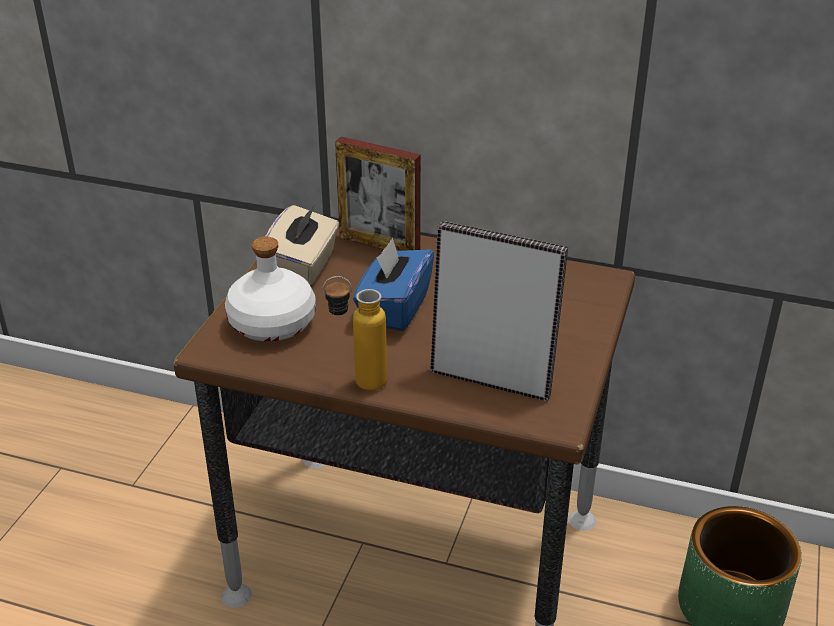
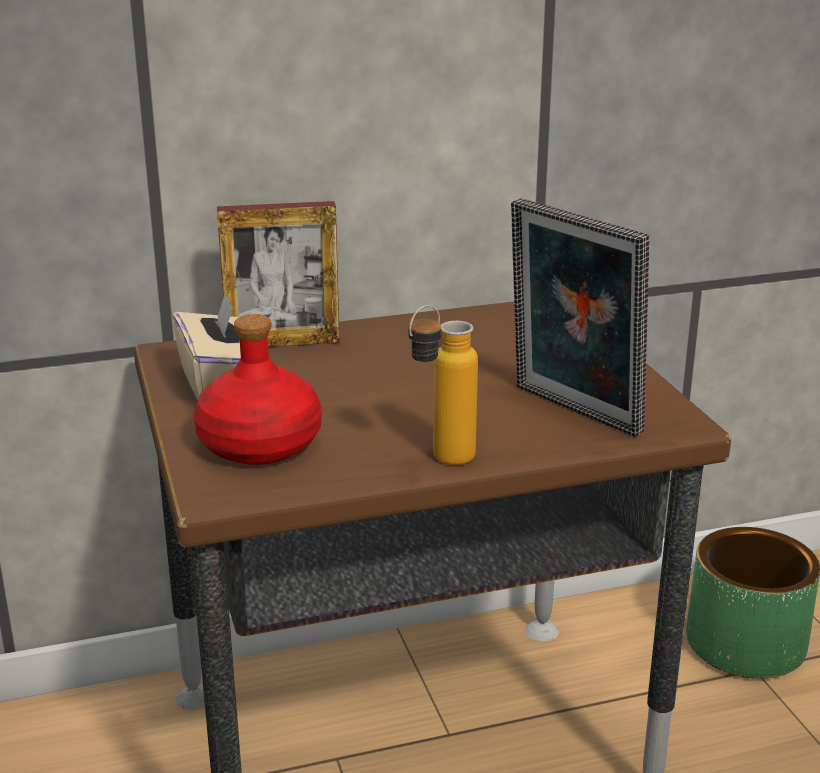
camera: 35 degrees left, 10 degrees down
(271, 323) = (258, 445): white bottle -> red bottle
(394, 308) = (382, 389): blue tissue box -> none
(492, 379) = (571, 412): picture frame -> picture frame turned 120 degrees counterclockwise

